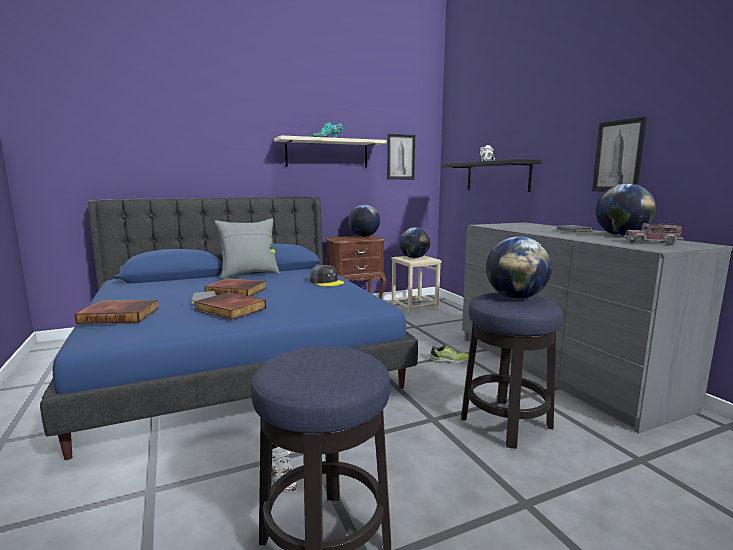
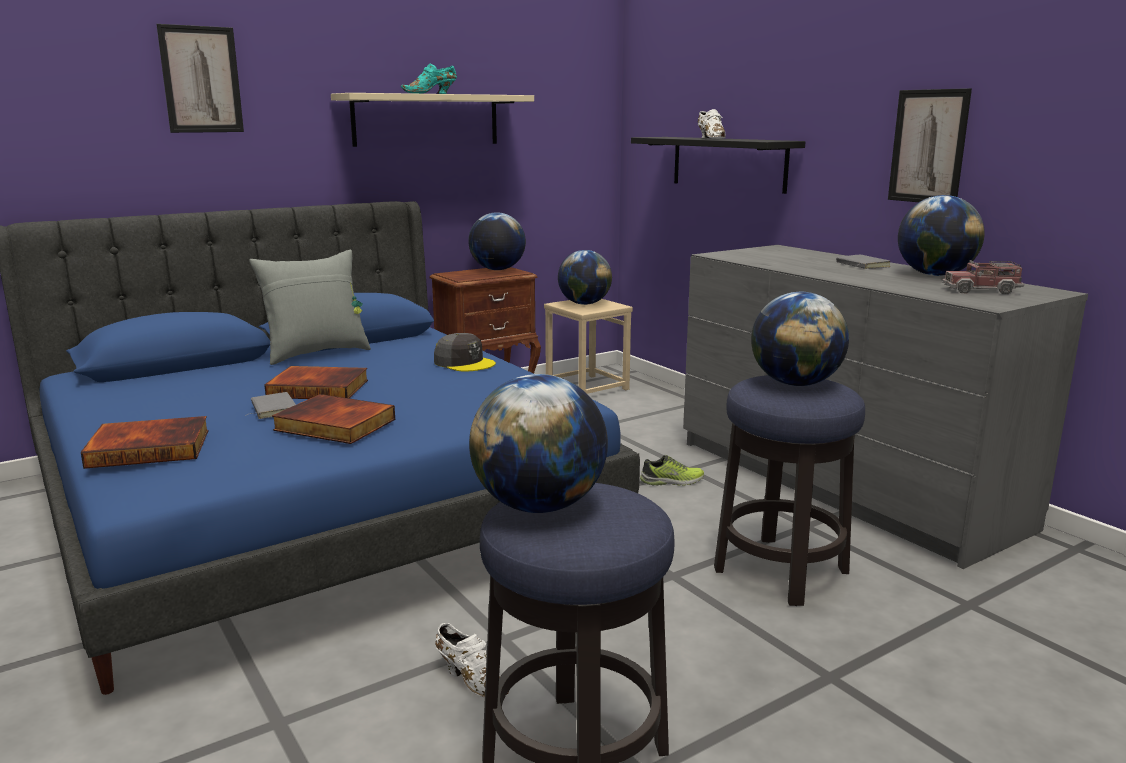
camera: 10 degrees left, 5 degrees up
(298, 359) = (539, 506): none -> globe
(400, 157) = (554, 122): picture -> picture (201, 80)

